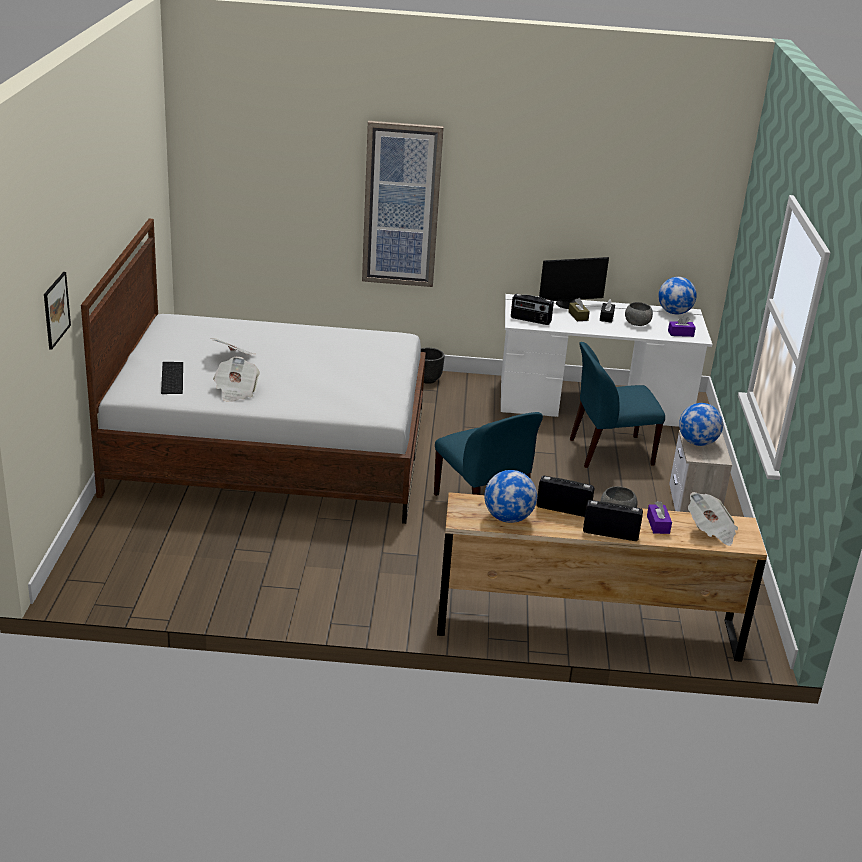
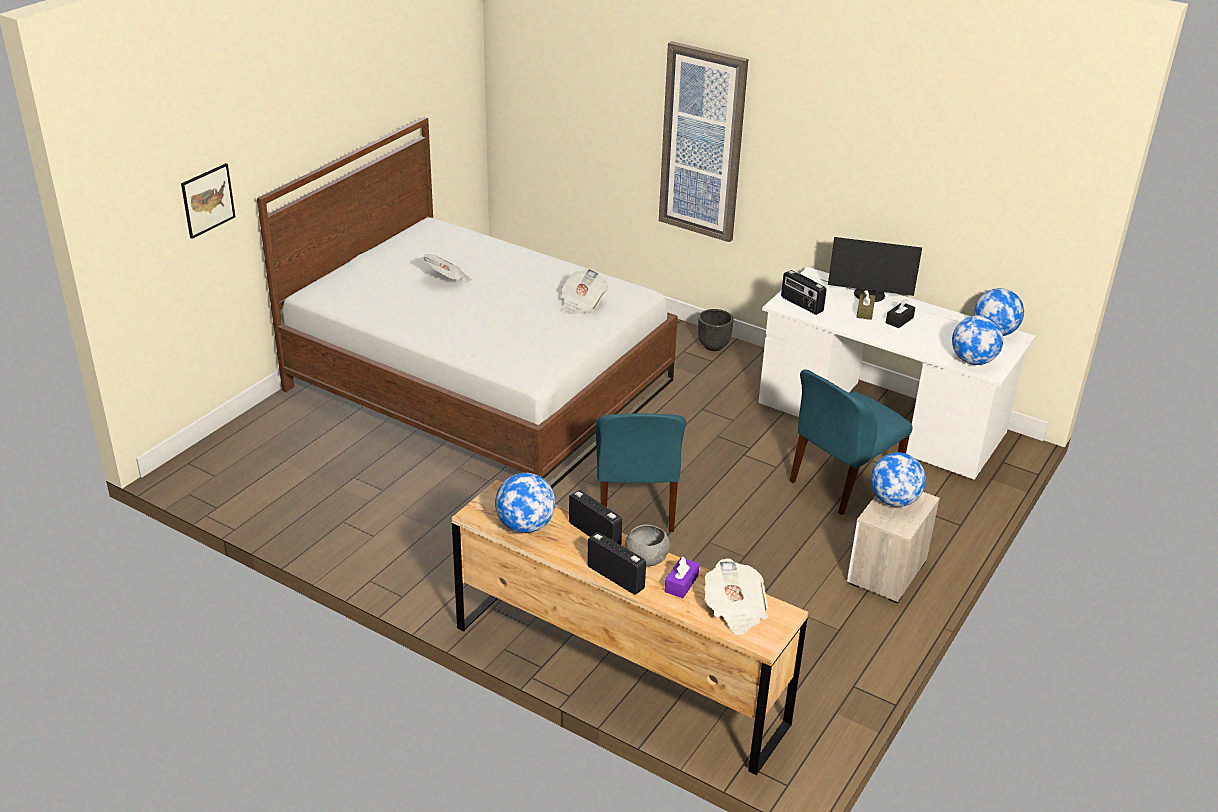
camera: 30 degrees right, 5 degrees up
(171, 377) = (368, 287): keyboard -> none
(236, 391) = (412, 316): newspaper -> newspaper (581, 304)
(609, 452) = (842, 482): blue chair -> blue chair turned 60 degrees counterclockwise
(637, 324) = (929, 336): grey bowl -> none
(680, 333) = (973, 361): purple tissue box -> globe

